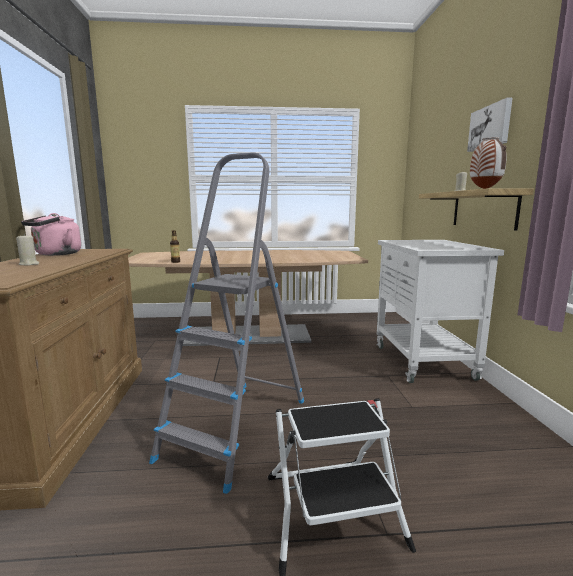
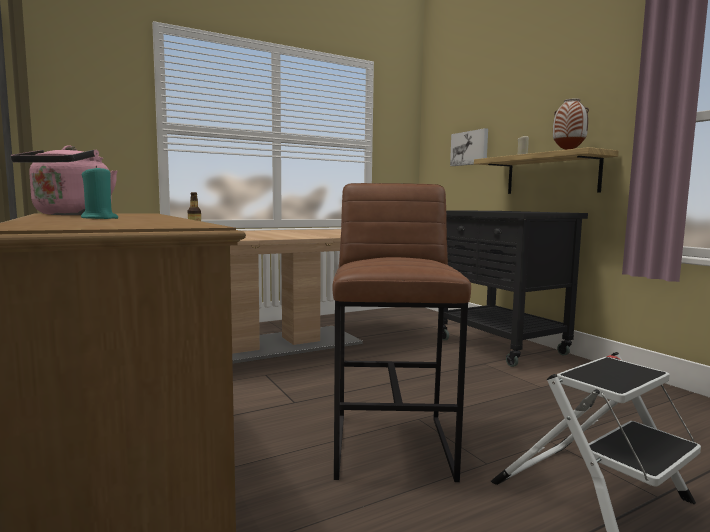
camera: 25 degrees left, 5 degrees down
(29, 264) = (99, 218): beige candle -> turquoise candle
(236, 428) = (392, 444): grey step ladder -> brown stool
(423, 363) = (501, 347): white cart -> black cart
(490, 127) = (553, 91): picture -> picture (470, 148)

